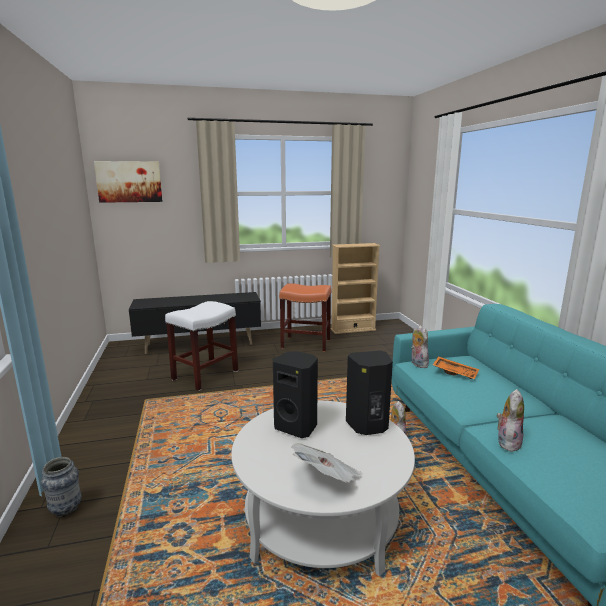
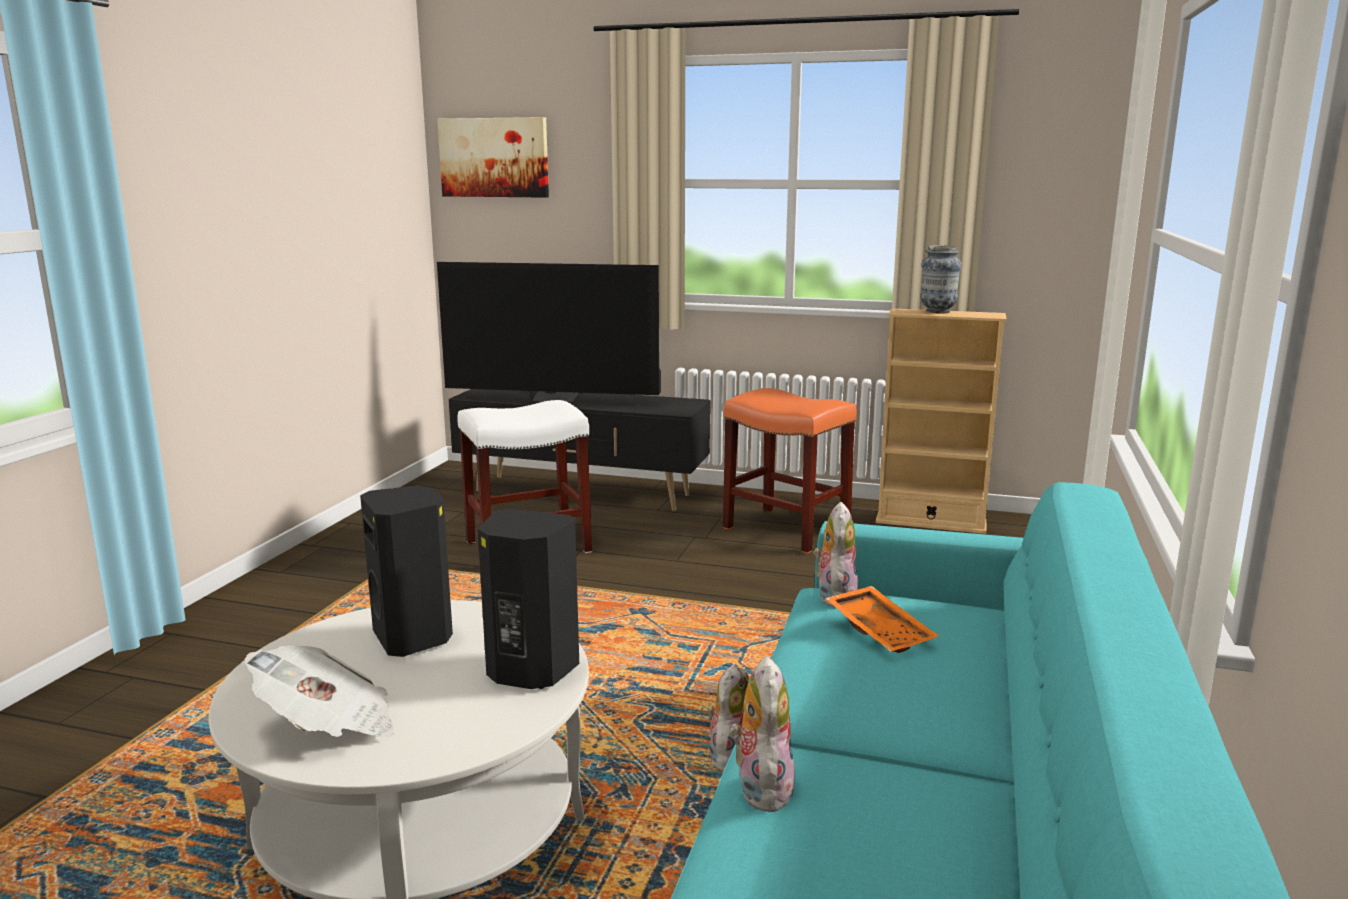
camera: 30 degrees right, 0 degrees up
(66, 510) = (125, 686): vase -> vase (937, 312)
(185, 301) = (555, 398): none -> television
(507, 442) = (761, 788): plush toy -> plush toy turned 60 degrees counterclockwise

